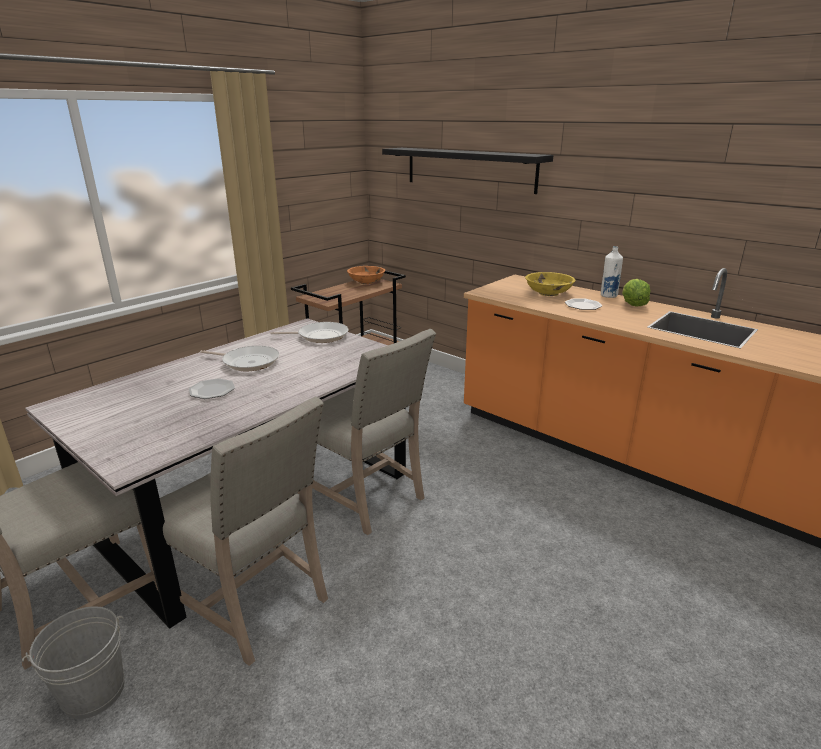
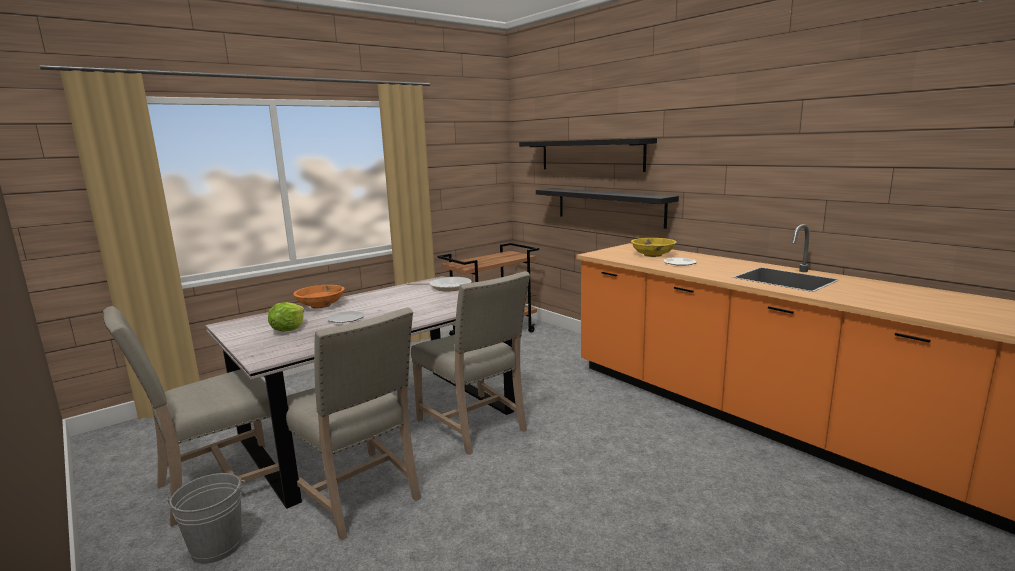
camera: 10 degrees right, 10 degrees down
(248, 362) = (382, 302): frying pan -> none
(366, 282) = (505, 254): orange bowl -> orange bowl (321, 305)
(490, 231) = (609, 206): none -> black shelf
(608, 296) = (708, 257): white bottle -> none
(632, 305) = (727, 263): lettuce -> lettuce (288, 329)

